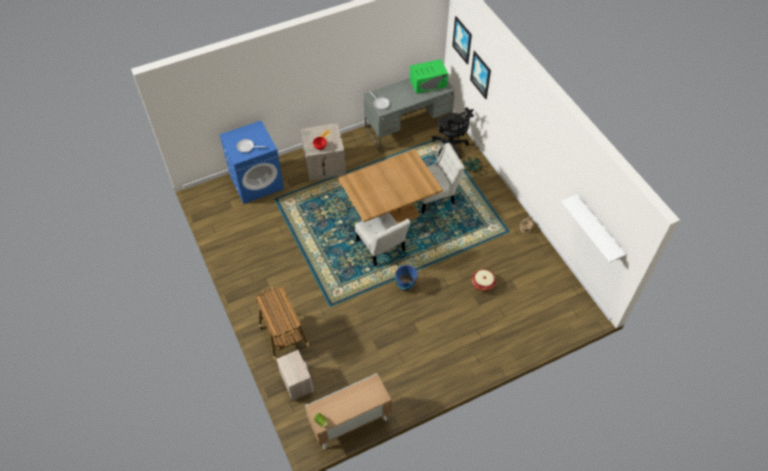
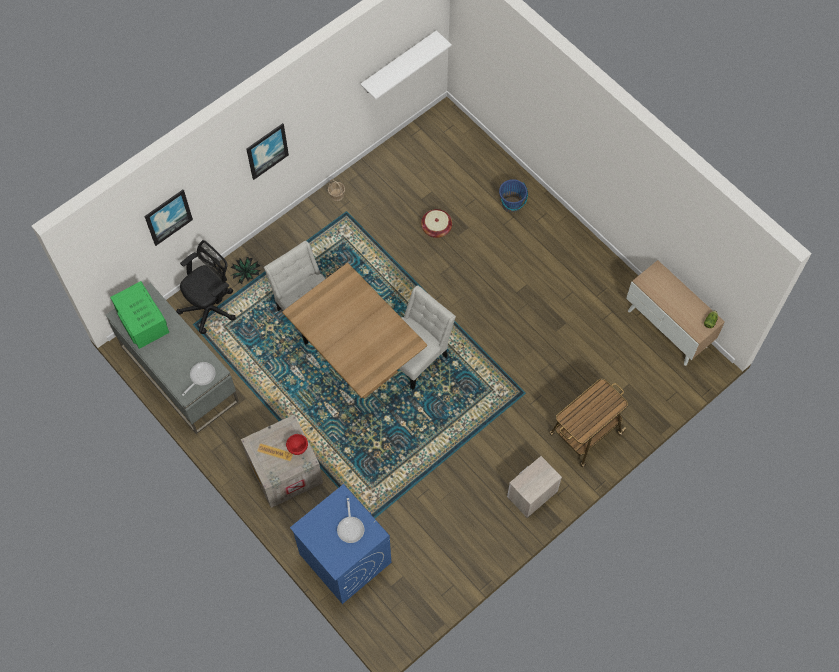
camera: 105 degrees left, 10 degrees up
(296, 382) = (640, 400): nightstand -> nightstand (531, 495)
(405, 285) = (465, 313): blue bucket -> blue bucket (511, 205)
(462, 40) = (115, 240): picture -> picture (267, 150)

